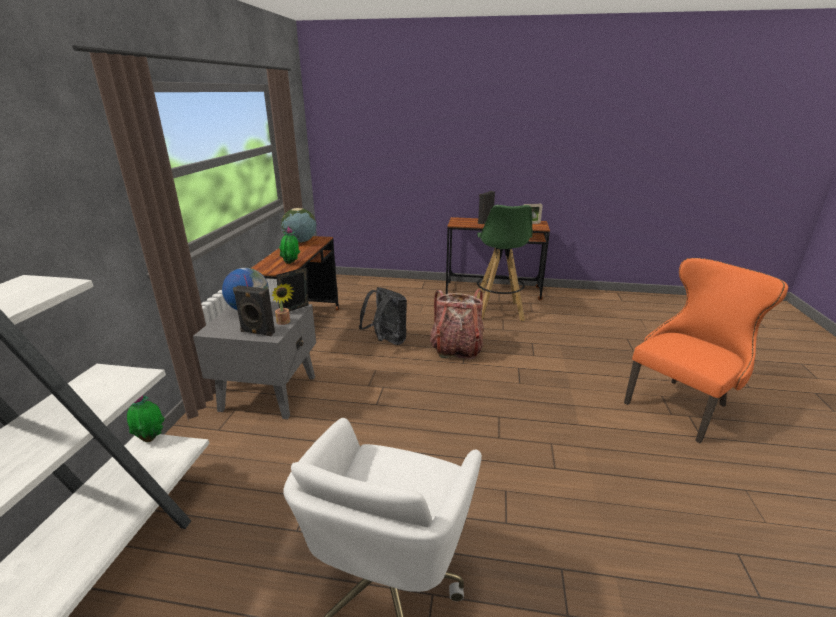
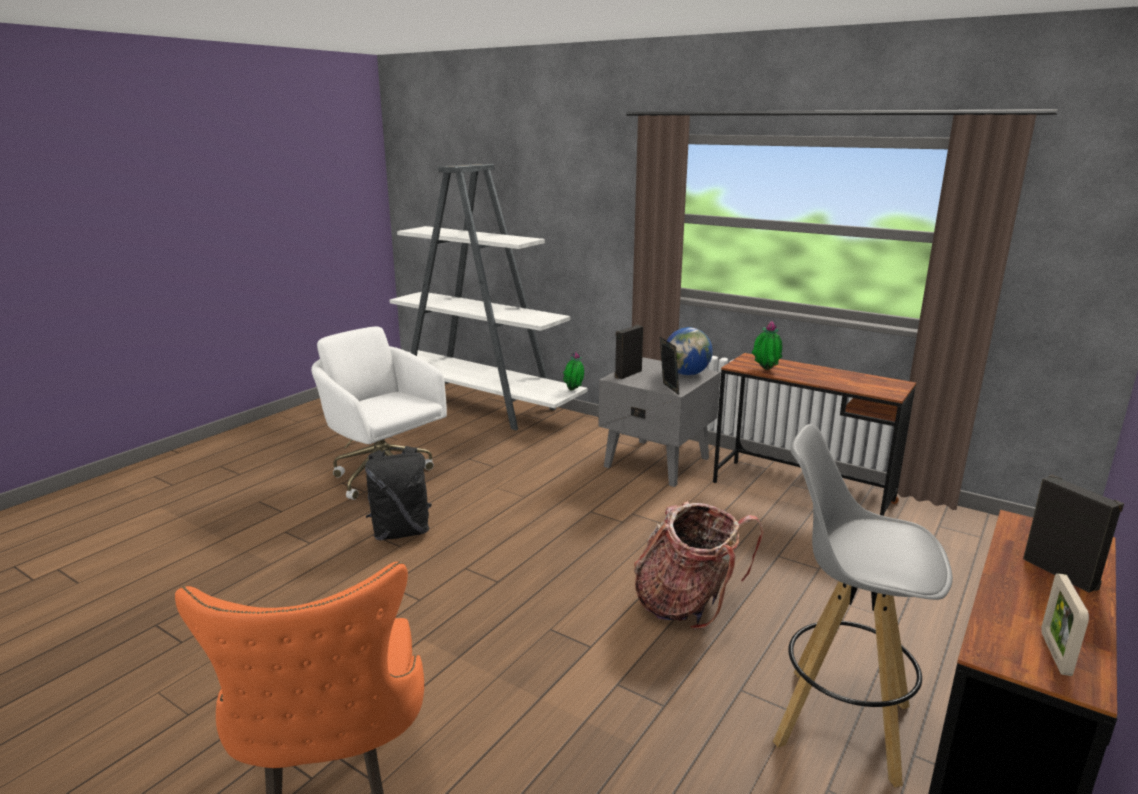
camera: 115 degrees right, 5 degrees down
(284, 322) = (640, 383): potted plant -> none
(300, 241) = (874, 381): globe -> none
(386, 341) = (745, 548): black backpack -> black backpack (401, 532)
(498, 311) = (839, 722): green stool -> grey stool

